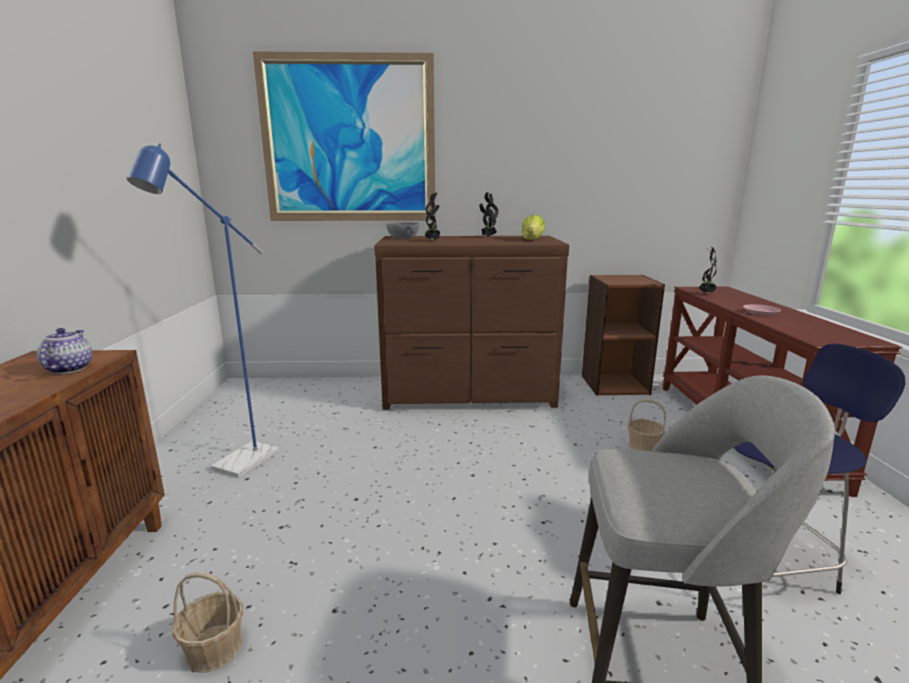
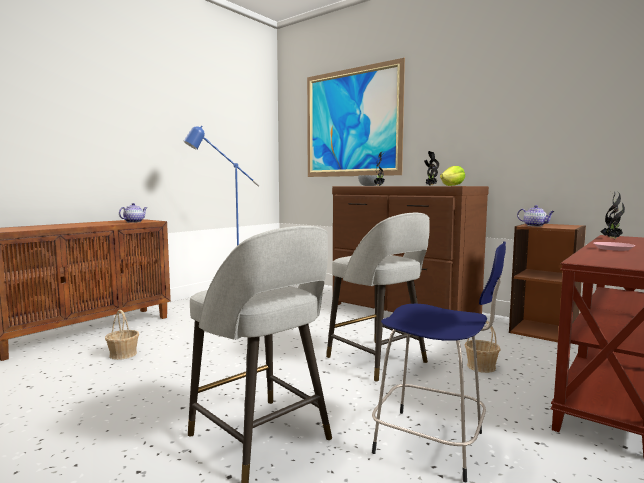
camera: 40 degrees right, 10 degrees down
(563, 479) = (378, 361): none -> grey stool
(617, 281) = (535, 225): none -> teapot

